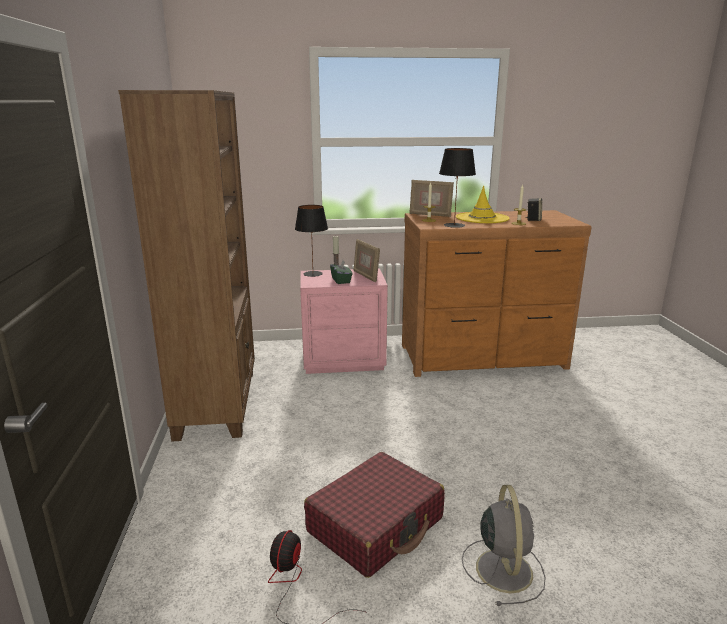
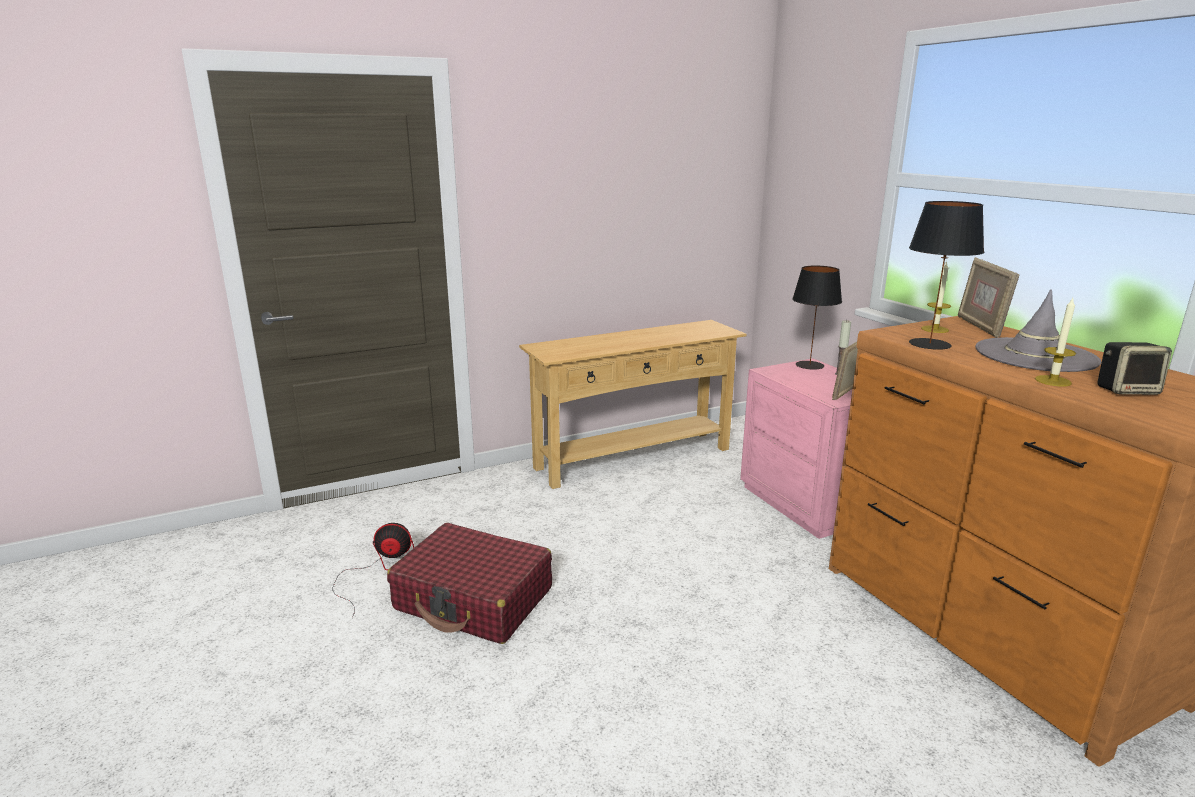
camera: 70 degrees right, 0 degrees up
(218, 403) = (633, 458): brown bookcase -> beige console table
(341, 280) = (807, 382): green tissue box -> none
(482, 218) = (1035, 355): yellow hat -> grey hat
(503, 568) = (428, 708): grey fan -> none

